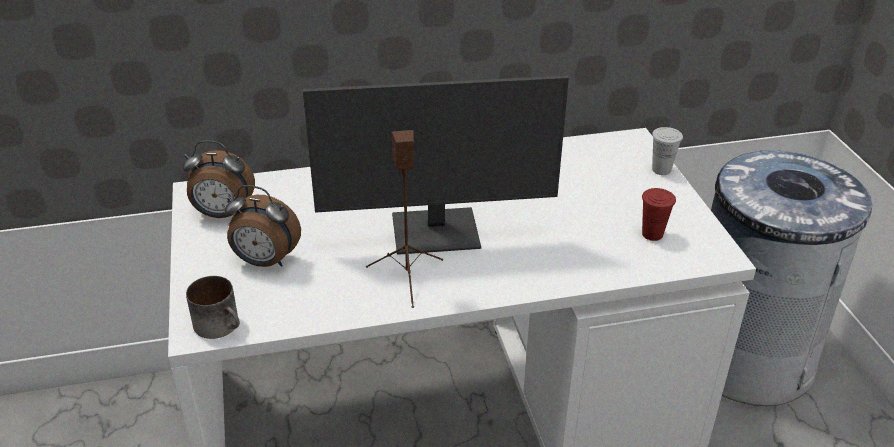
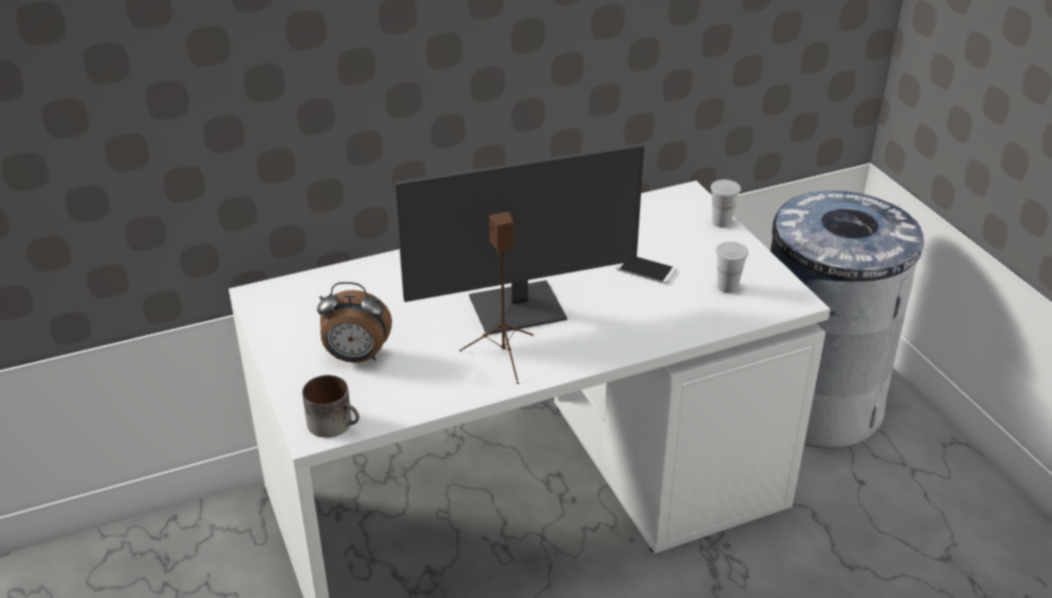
camera: 10 degrees left, 0 degrees up
(223, 214) = (295, 315): alarm clock -> none
(573, 208) = (646, 270): none -> phone
(652, 234) = (727, 287): red cup -> white cup

